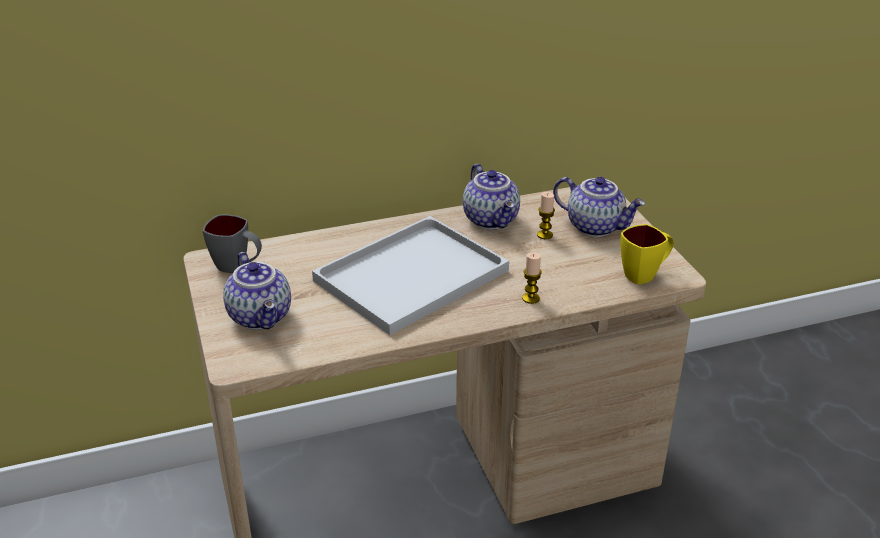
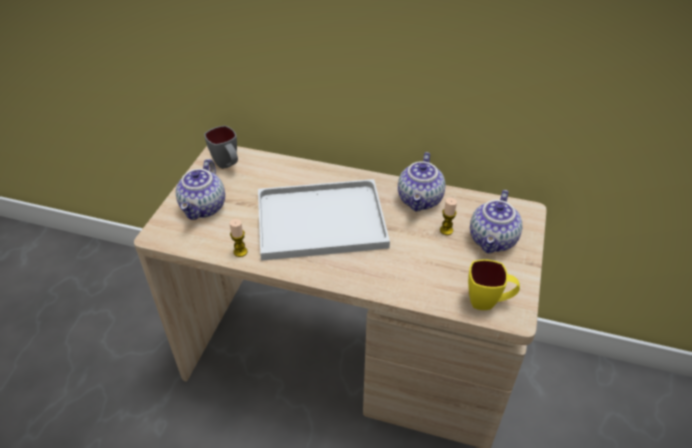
camera: 35 degrees right, 10 degrees up
(530, 298) = (381, 279): candle -> candle (240, 252)
(596, 226) = (493, 241): teapot -> teapot turned 45 degrees clockwise

